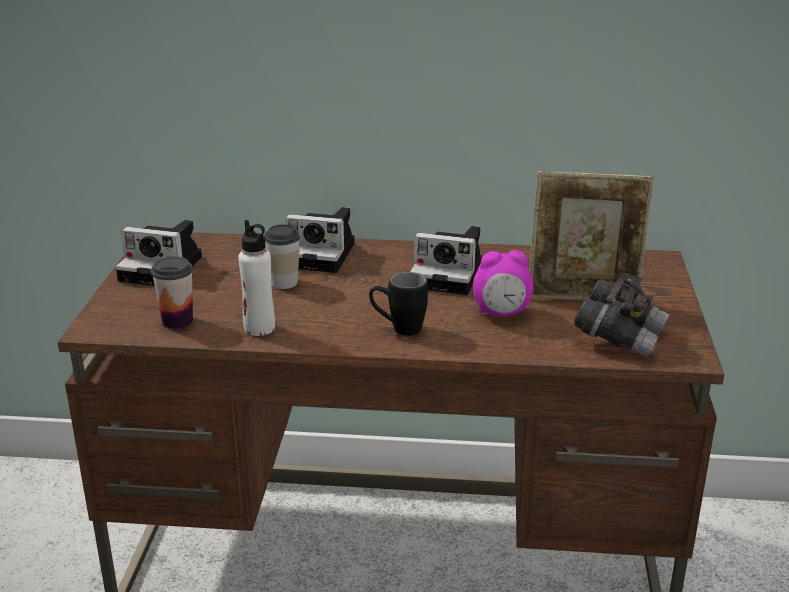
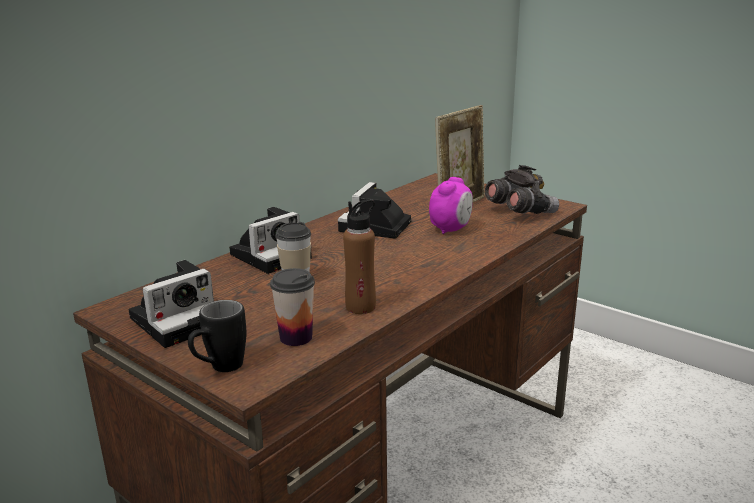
camera: 55 degrees left, 5 degrees down
(259, 328) = (361, 307): white bottle -> brown bottle
(398, 329) = (431, 262): black mug -> black mug (219, 369)
(450, 275) = (375, 228): camera -> camera turned 150 degrees clockwise

